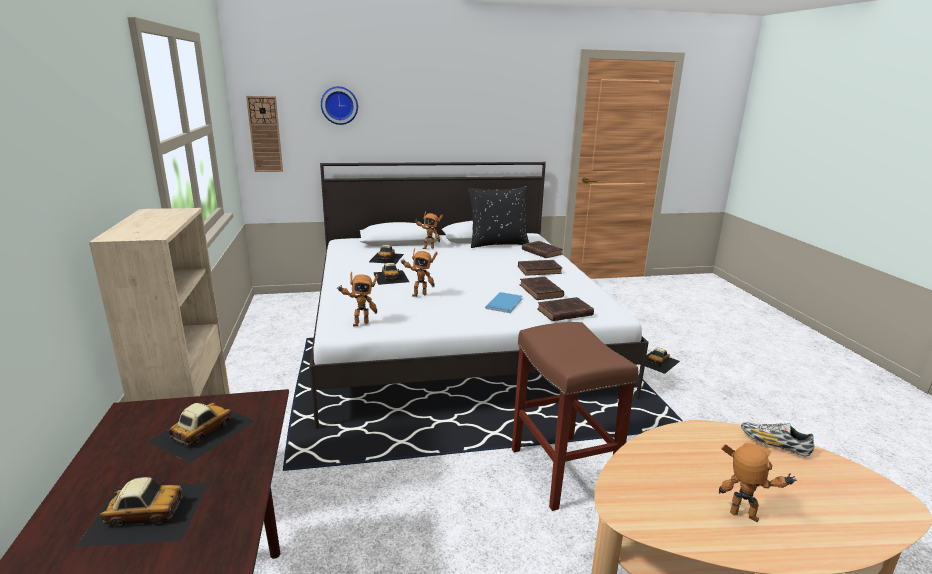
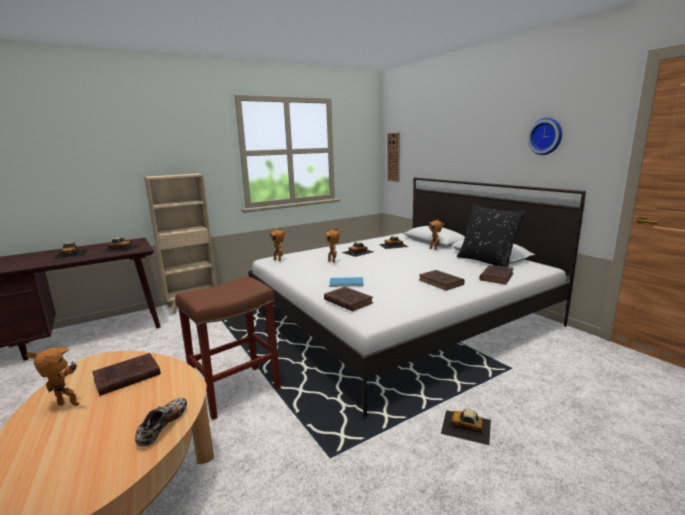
camera: 70 degrees right, 5 degrees down
(339, 105) = (428, 136): wall clock -> wall clock (546, 136)
(541, 291) = (387, 289): brown book -> brown book (125, 377)
(744, 519) = (67, 406): toy robot -> toy robot turned 90 degrees counterclockwise

